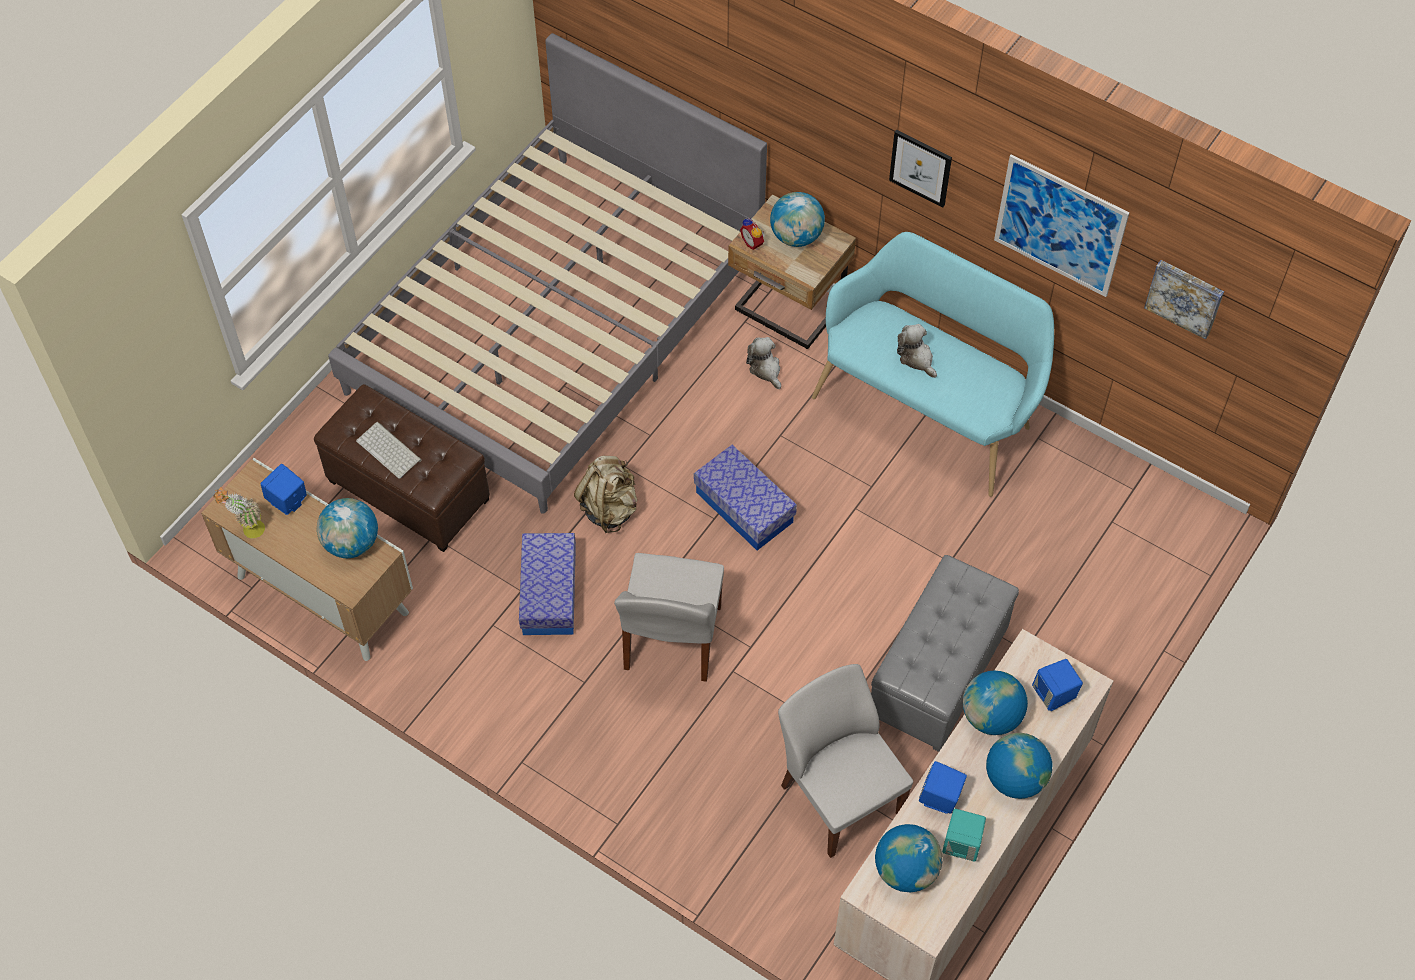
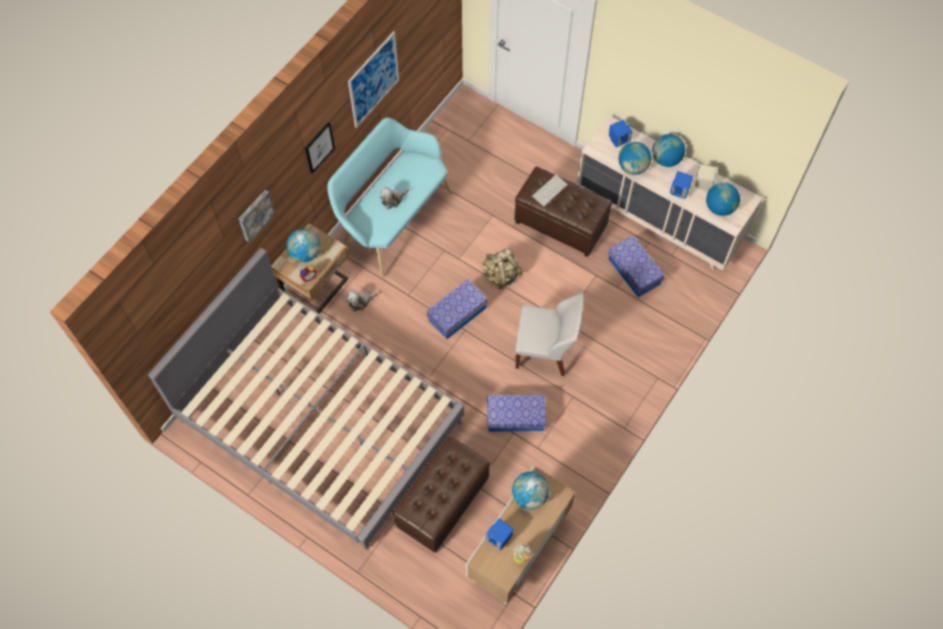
camera: 90 degrees left, 5 degrees up
(390, 450) = (447, 489): keyboard -> keyboard (549, 190)
(609, 508) = (457, 385): beige backpack -> beige backpack (501, 275)
(840, 796) = (634, 271): white chair -> storage box
(939, 673) = (560, 223): grey ottoman -> brown ottoman
(962, 844) = (703, 183): turquoise speaker -> beige speaker
(1185, 297) = (421, 32): picture -> picture (255, 215)

